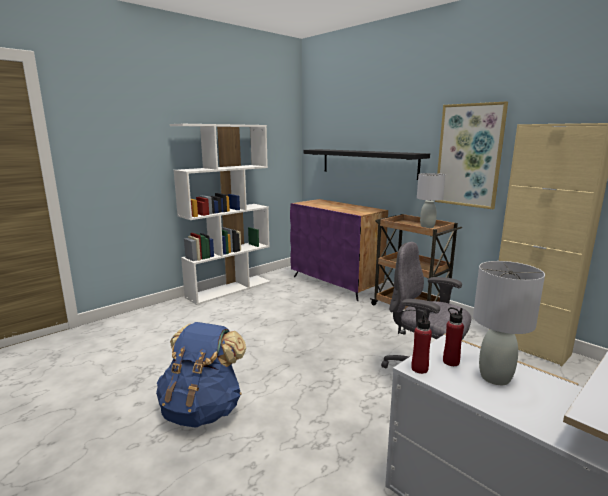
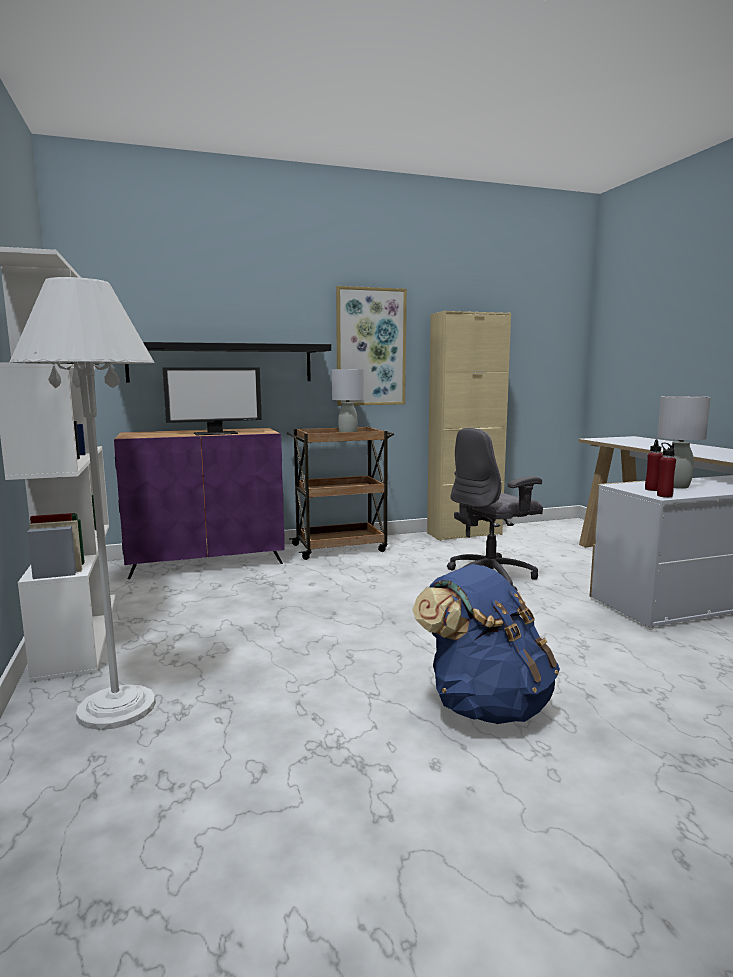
camera: 65 degrees left, 5 degrees down
(170, 318) = (116, 708): none -> white floor lamp
(338, 208) = (216, 433): none -> monitor

